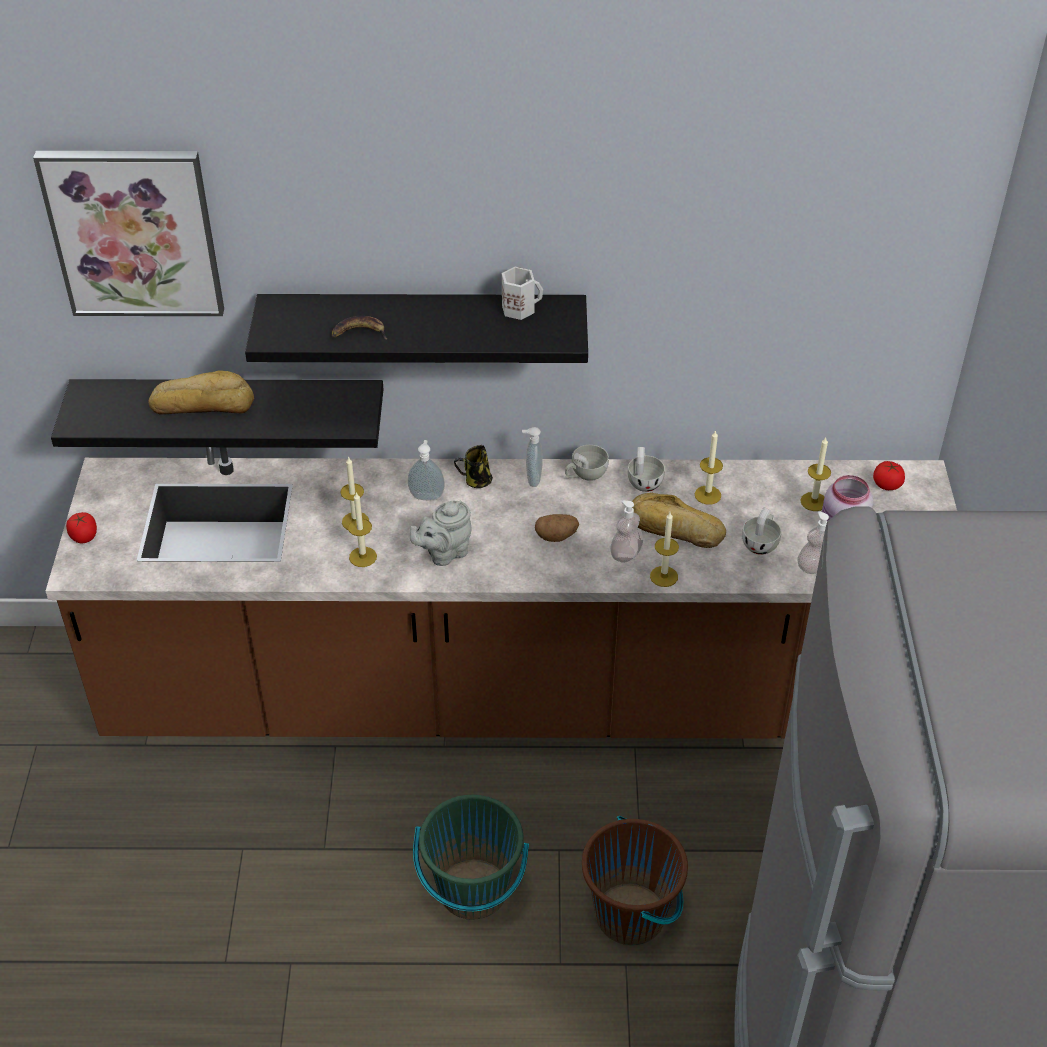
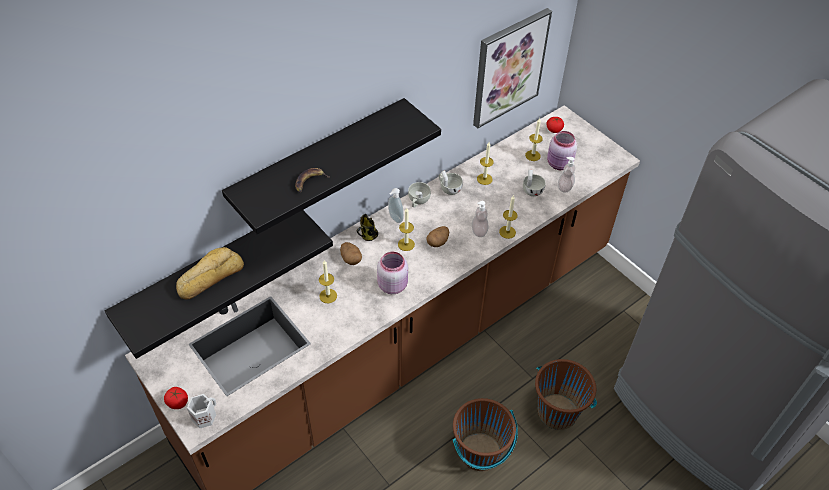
camera: 40 degrees left, 5 degrees up
(134, 233) = (137, 189): picture -> picture (509, 68)
(363, 557) = (353, 313): candle -> candle (406, 244)
(427, 495) = (351, 259): soap dispenser -> potato
(444, 553) = (392, 284): grey teapot -> pink jar
(473, 890) = (480, 452): green bucket -> brown bucket
(519, 308) = (379, 122): white mug -> white mug (204, 416)
(674, 530) = (487, 205): bread -> none

